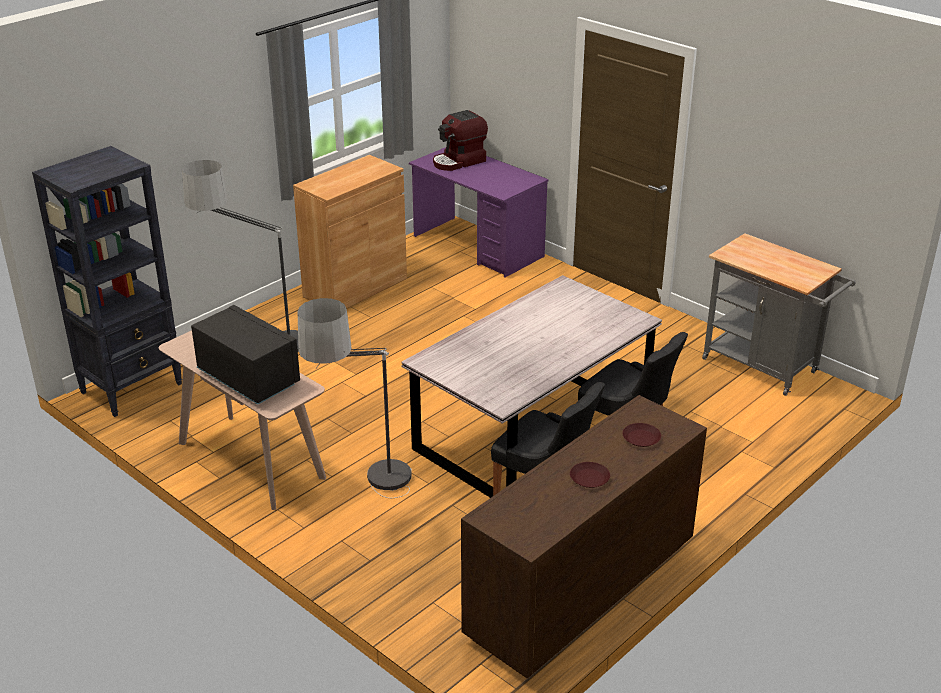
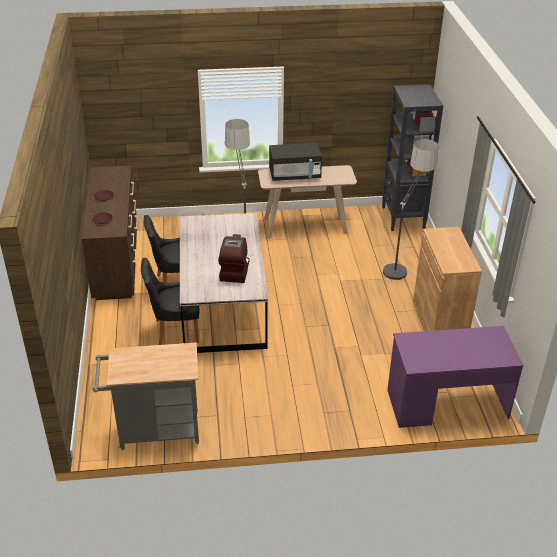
camera: 130 degrees right, 5 degrees up
(459, 161) = (482, 348): coffee machine -> coffee machine (234, 271)

